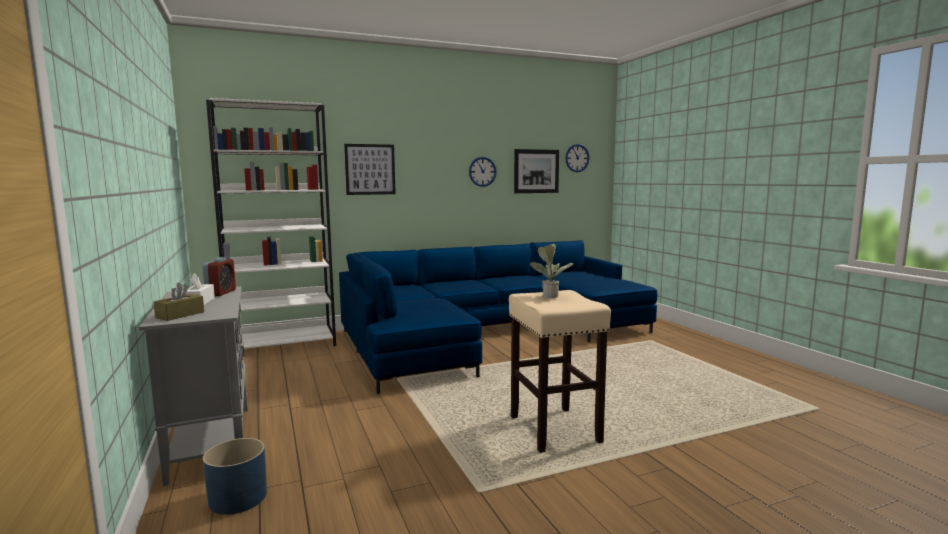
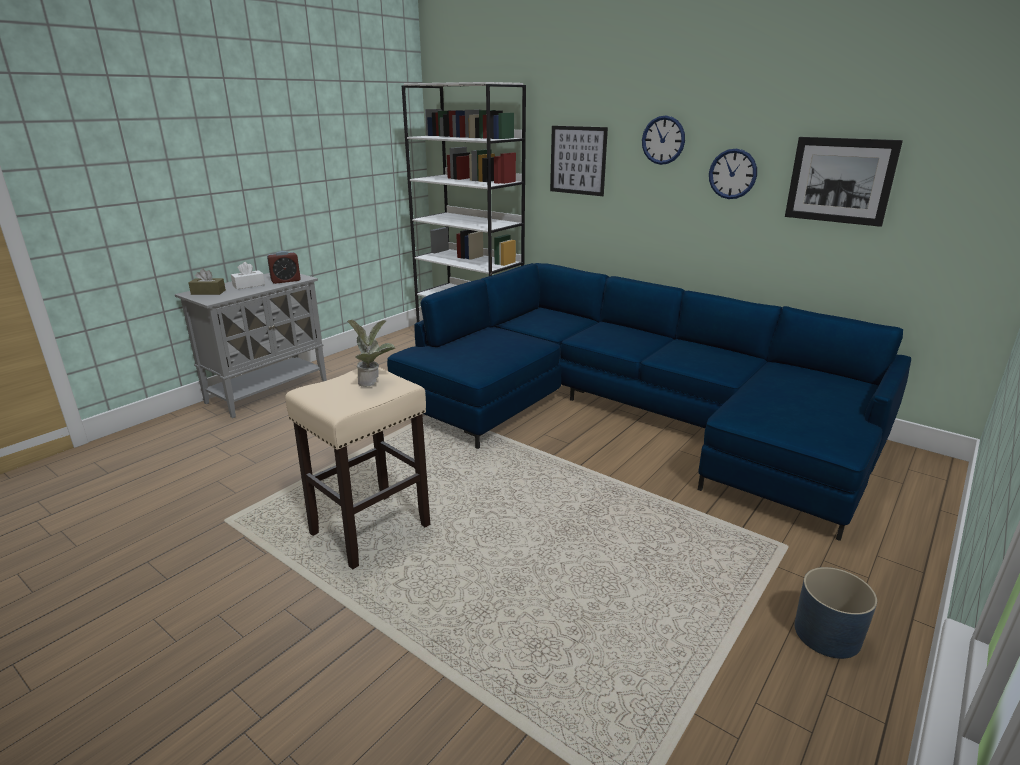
camera: 60 degrees right, 15 degrees up
(237, 498) = (194, 431): blue planter -> blue planter (826, 634)
(577, 158) = (951, 159): wall clock -> wall clock (663, 140)

